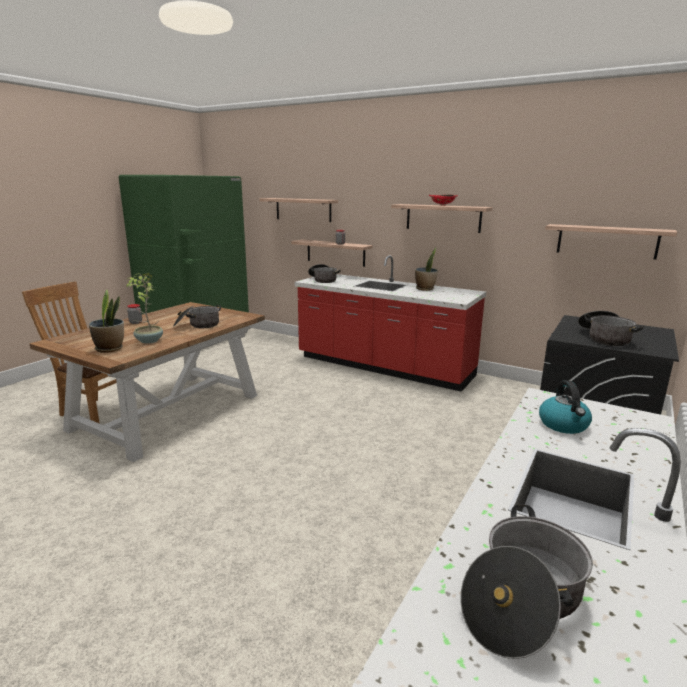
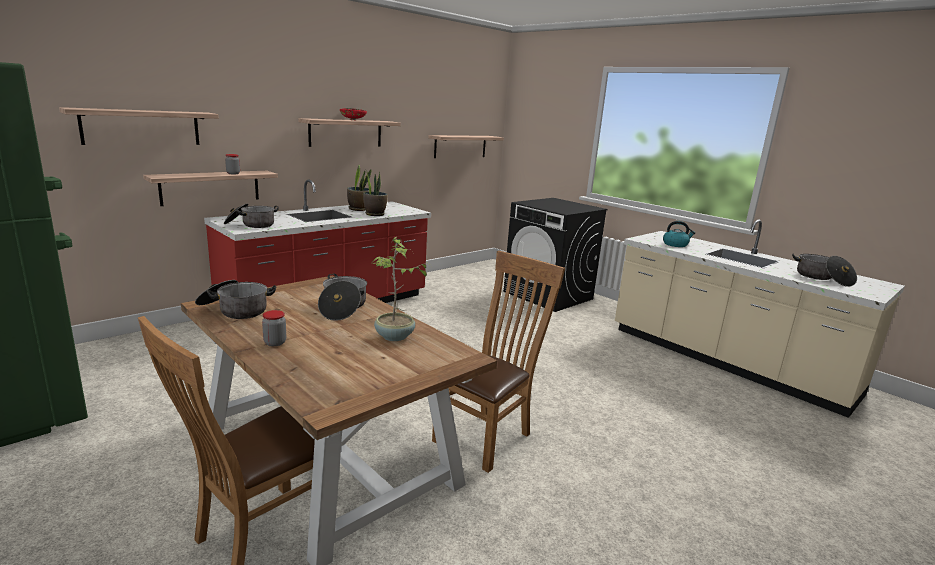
camera: 75 degrees left, 0 degrees up
(110, 349) = (413, 360): potted plant -> potted plant (375, 214)
(200, 463) = (487, 436): none -> brown chair
(604, 338) = (567, 208): cooking pot -> cooking pot (235, 310)

